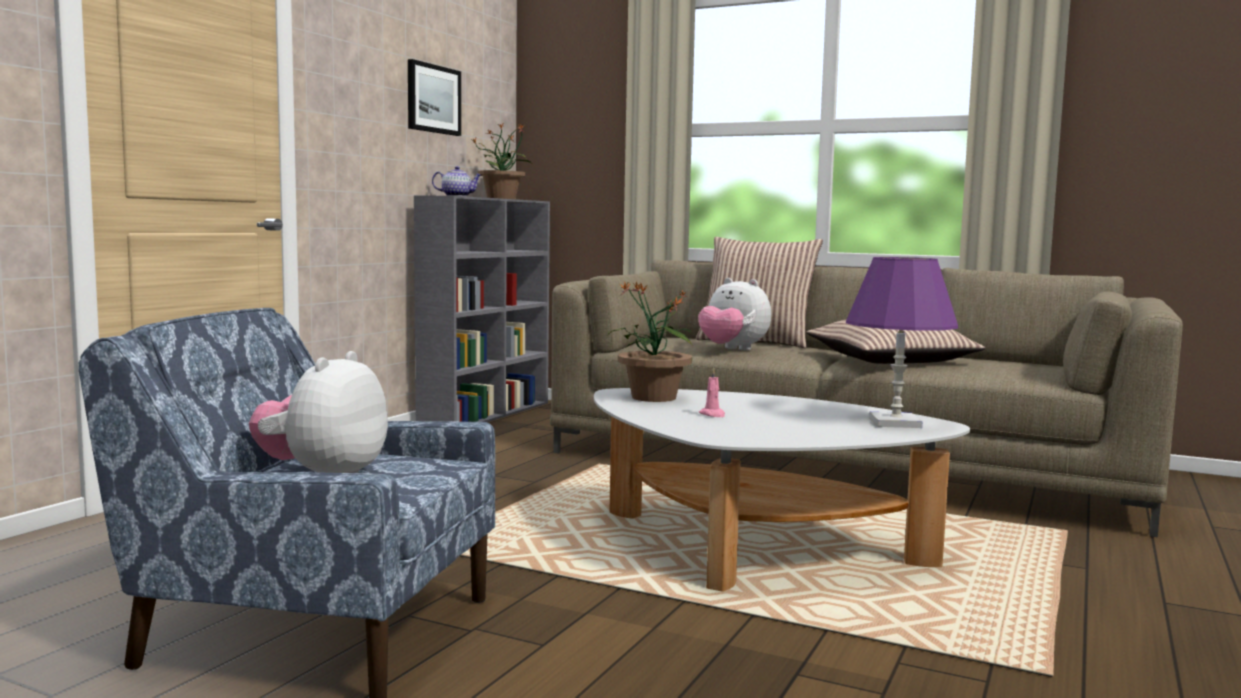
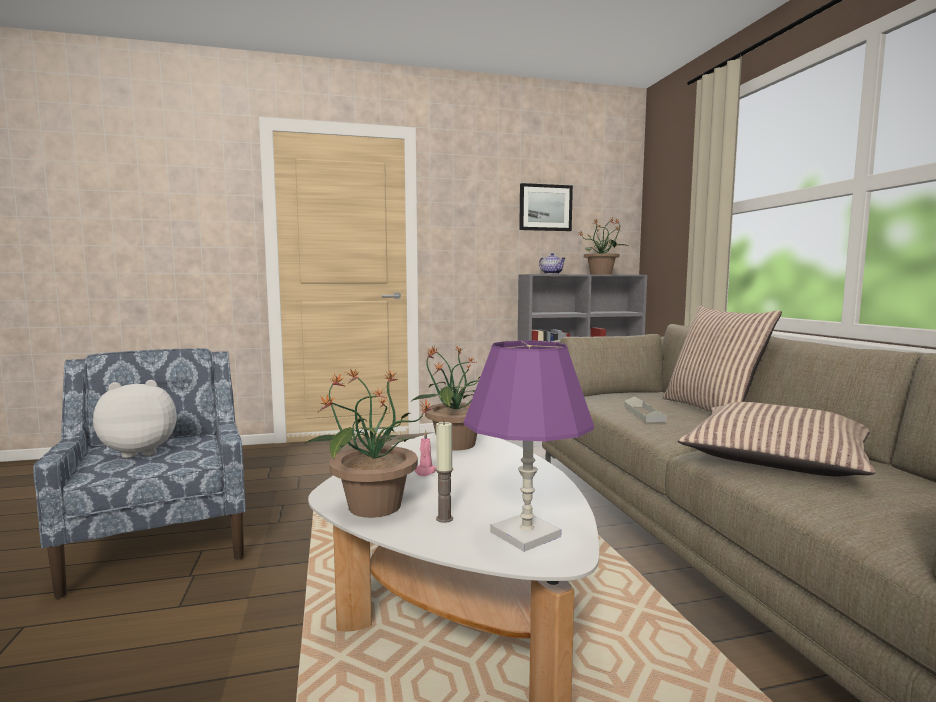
camera: 50 degrees right, 0 degrees up
(732, 350) = (644, 414): plush toy -> grey tray
(771, 436) = (372, 506): none -> potted plant
(833, 429) = (444, 518): none -> candle

